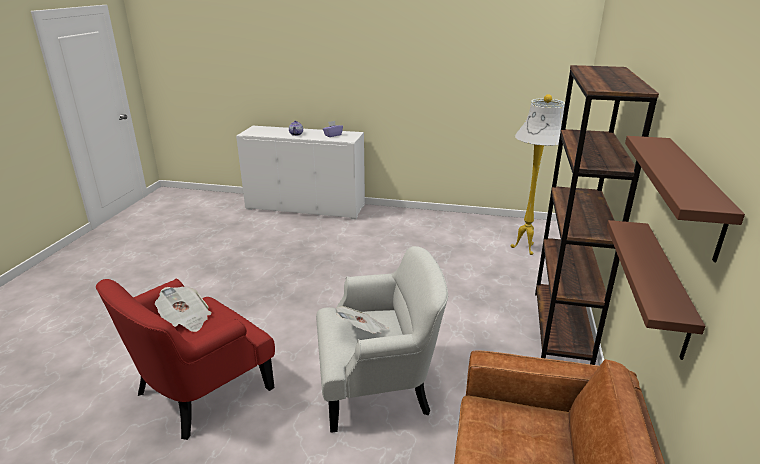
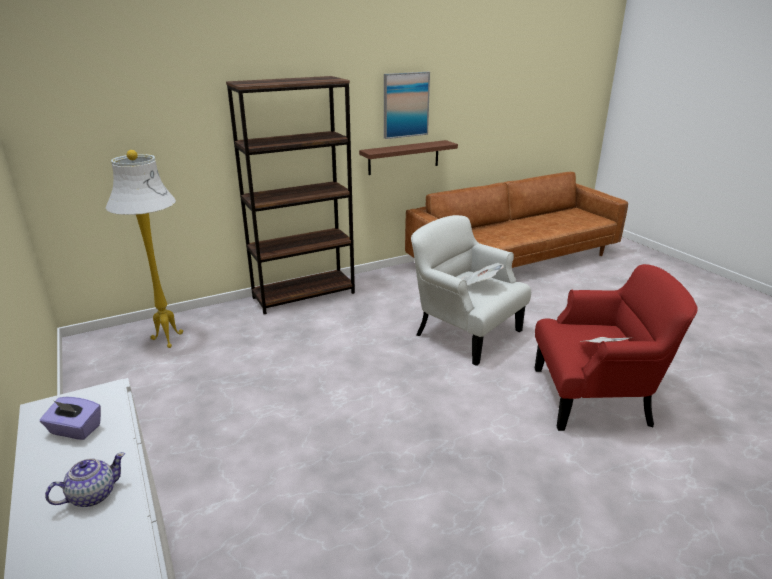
camera: 130 degrees left, 0 degrees up
(693, 195) = (405, 105): brown shelf -> picture

